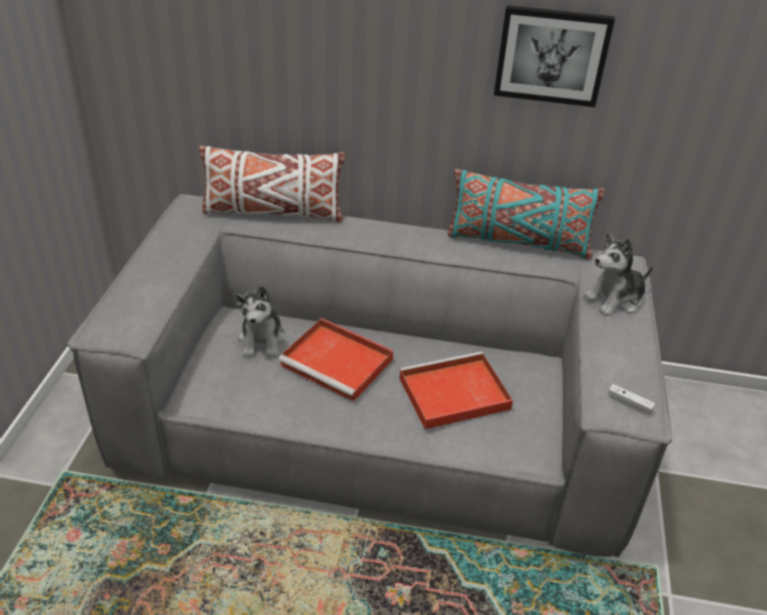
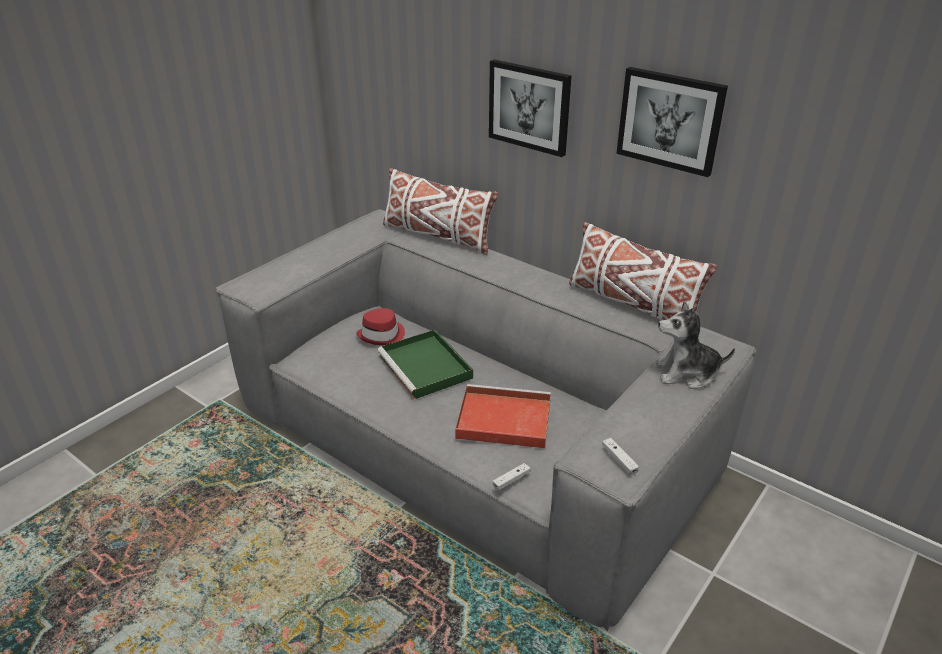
camera: 30 degrees right, 5 degrees down
(262, 340) = (382, 335): plush toy -> red hat
(339, 362) = (426, 367): red tray -> green tray
(382, 56) = (529, 107): none -> picture
(505, 452) = (511, 480): none -> white game controller
(517, 242) = (632, 304): turquoise pillow -> white pillow

